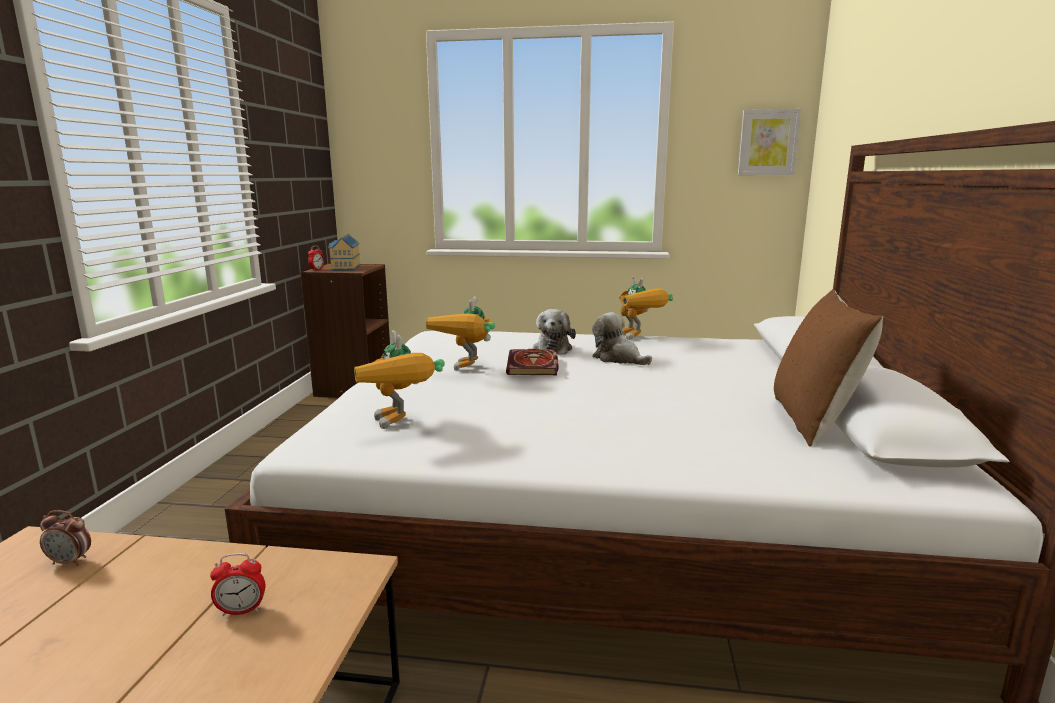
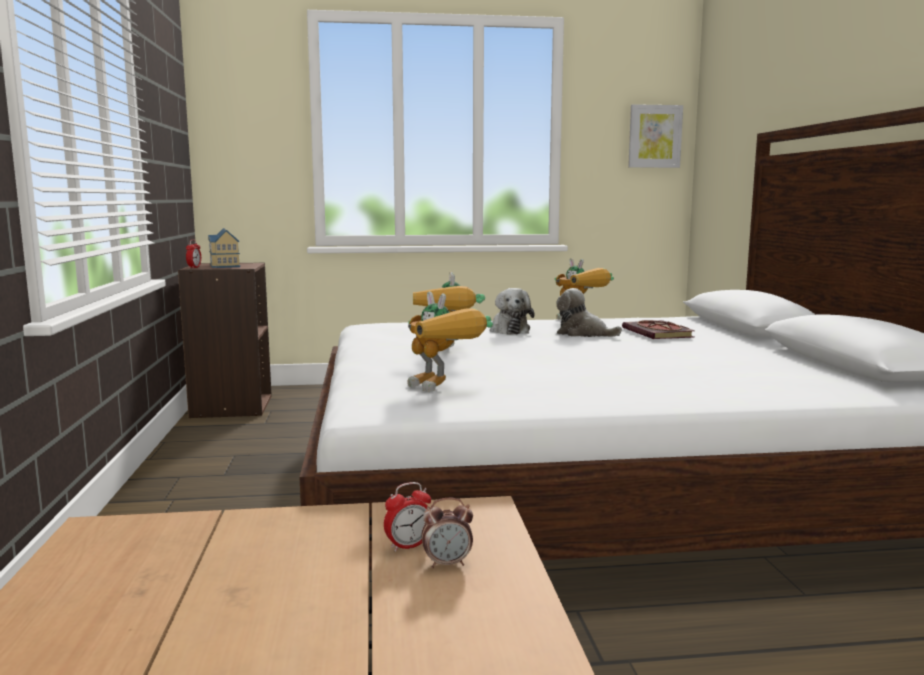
camera: 15 degrees left, 5 degrees down
(70, 562) = (167, 536): alarm clock -> alarm clock (447, 563)
(533, 366) = (513, 341): book -> book (659, 333)
(814, 421) = (802, 363): brown pillow -> none

